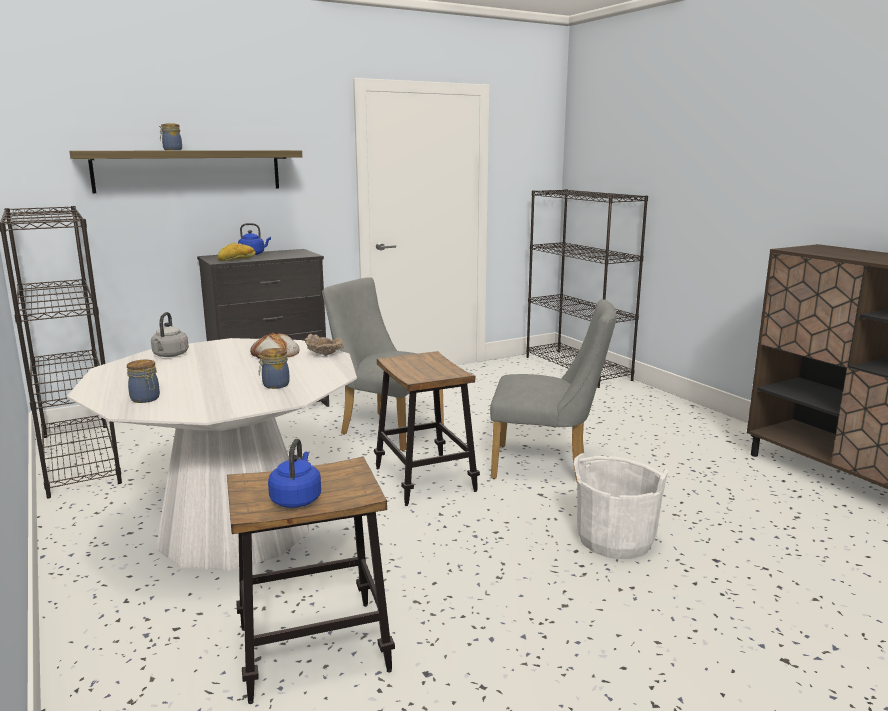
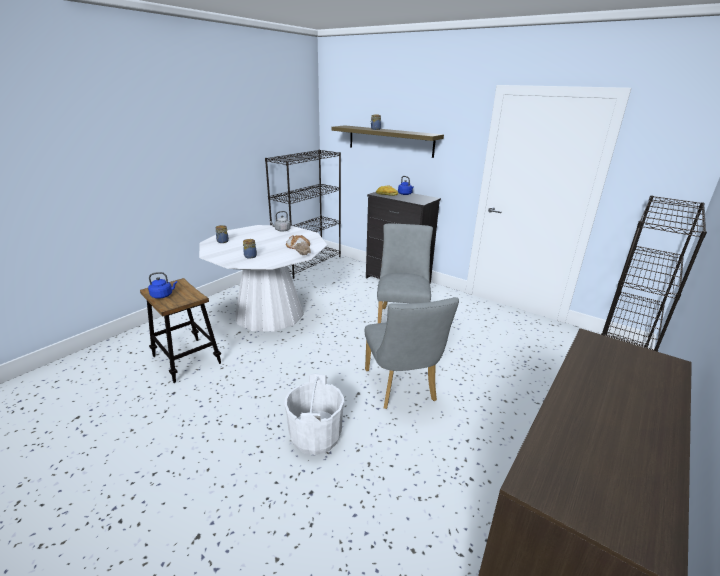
camera: 65 degrees right, 10 degrees up
(425, 479) = (348, 347): stool -> none

